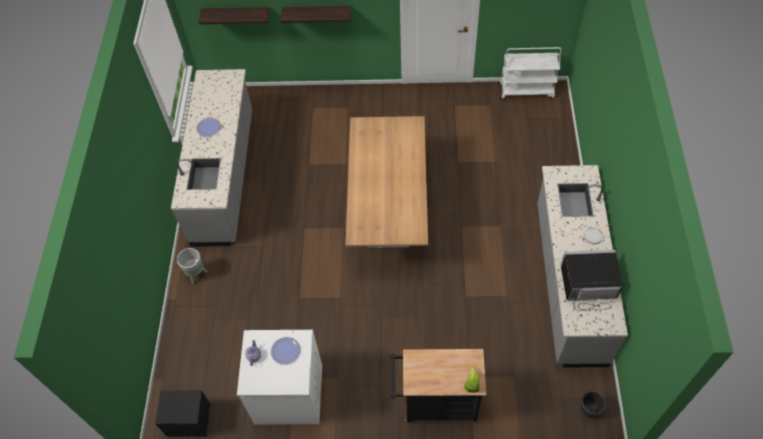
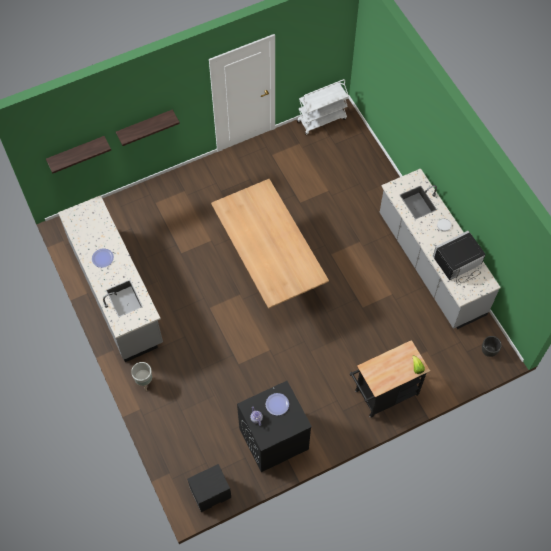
camera: 30 degrees left, 5 degrees up
(288, 394) = (273, 439): white washing machine -> black washing machine

